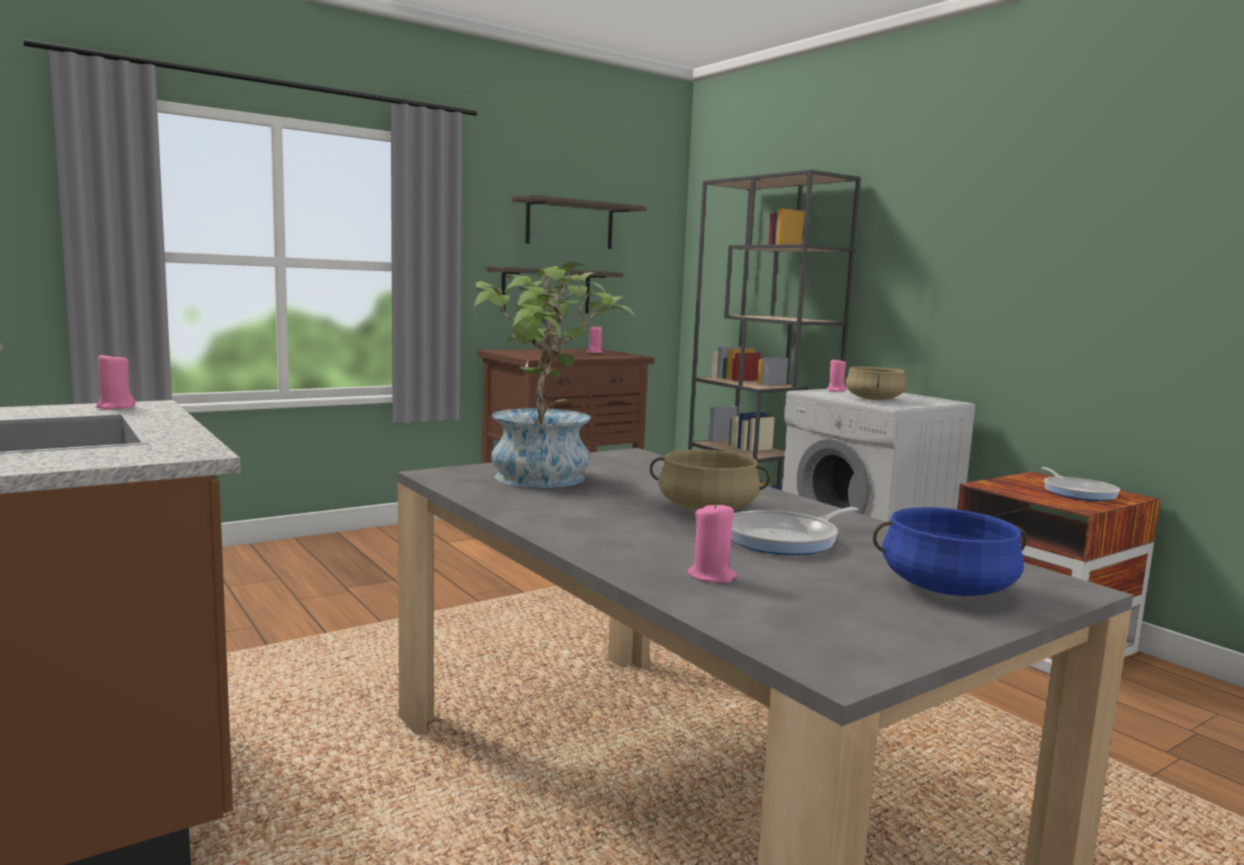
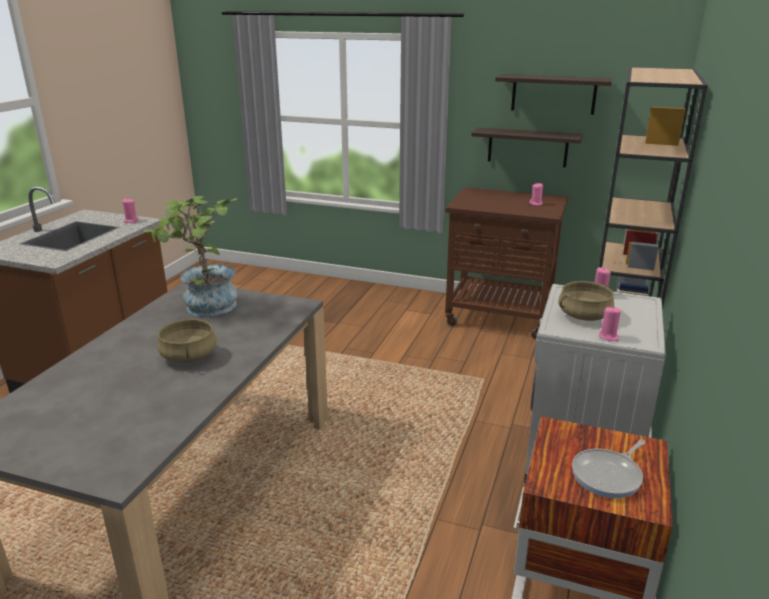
camera: 55 degrees right, 15 degrees up
(712, 576) = (66, 387): pink candle -> pink candle (608, 337)
(785, 539) = (146, 388): frying pan -> none
(947, 588) = (89, 445): blue cooking pot -> none

